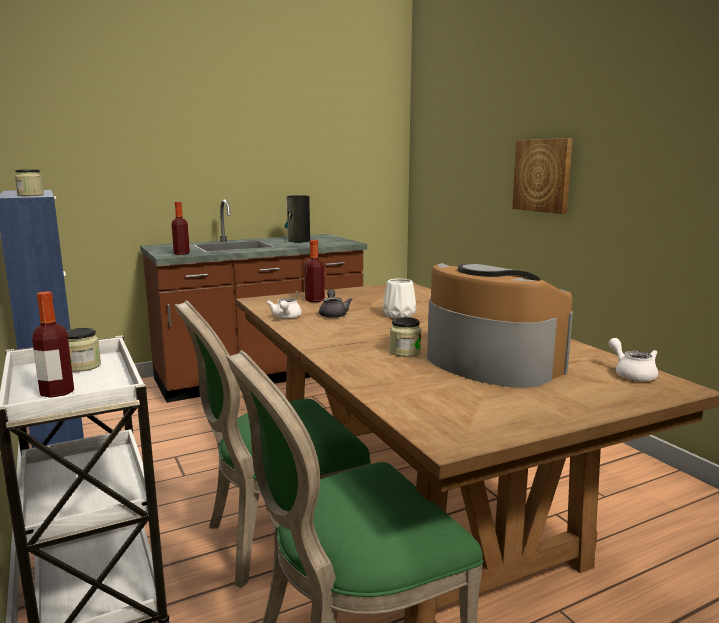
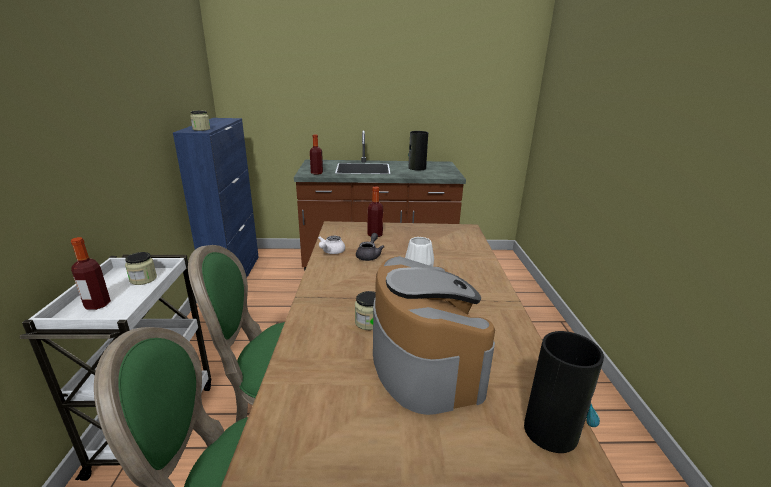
camera: 25 degrees right, 10 degrees up
(543, 175) = (631, 141): picture -> none
(632, 374) = (551, 431): white teapot -> vase

